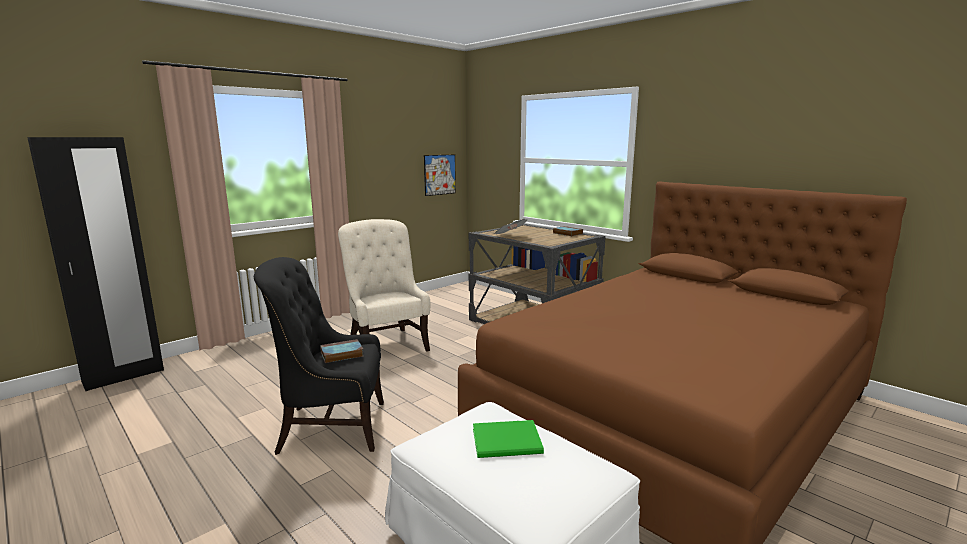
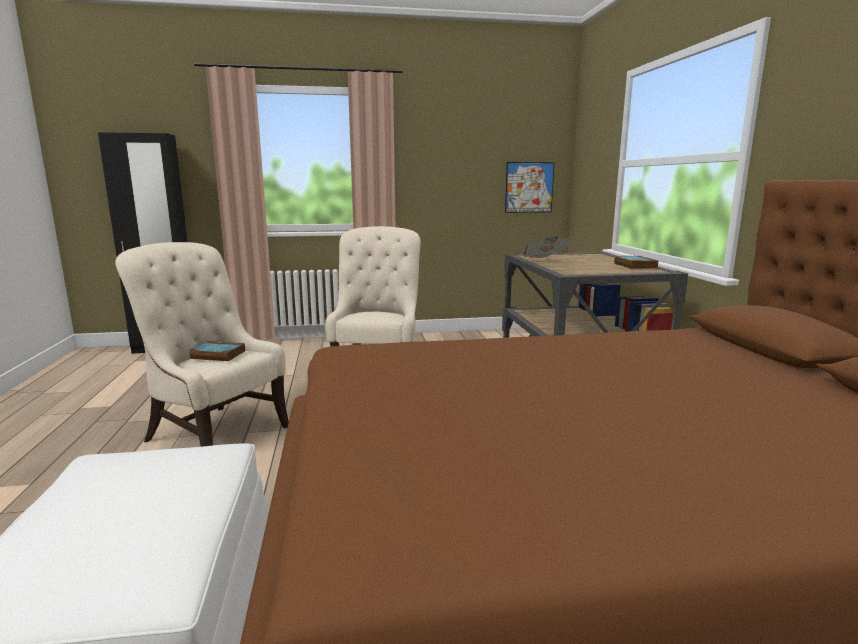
camera: 35 degrees right, 0 degrees up
(331, 427) = (215, 434): black armchair -> beige armchair
(509, 442) = (148, 493): green book -> none

